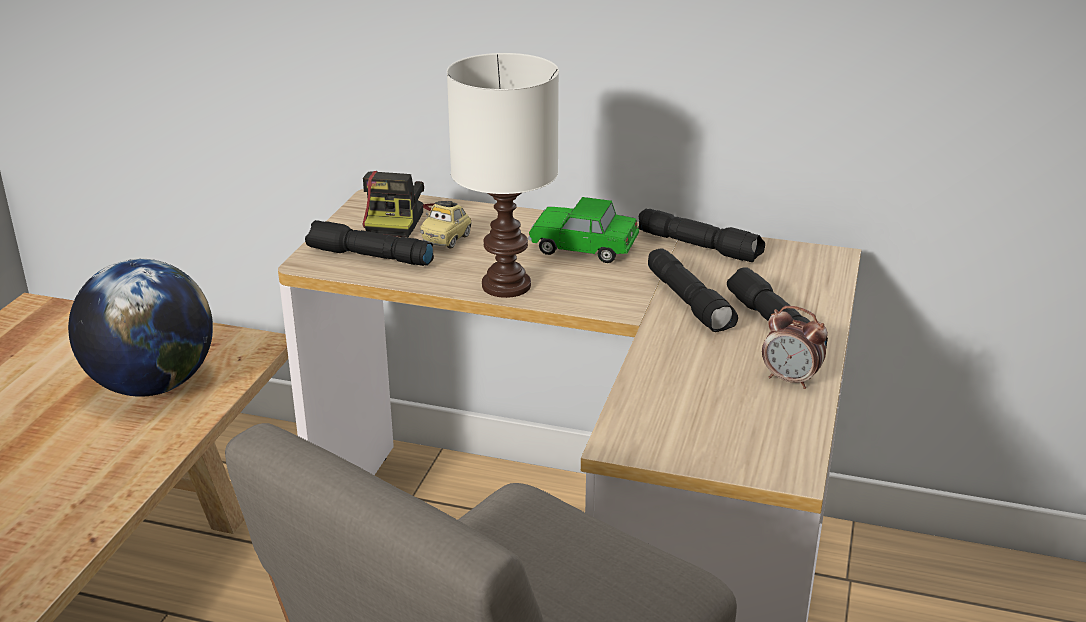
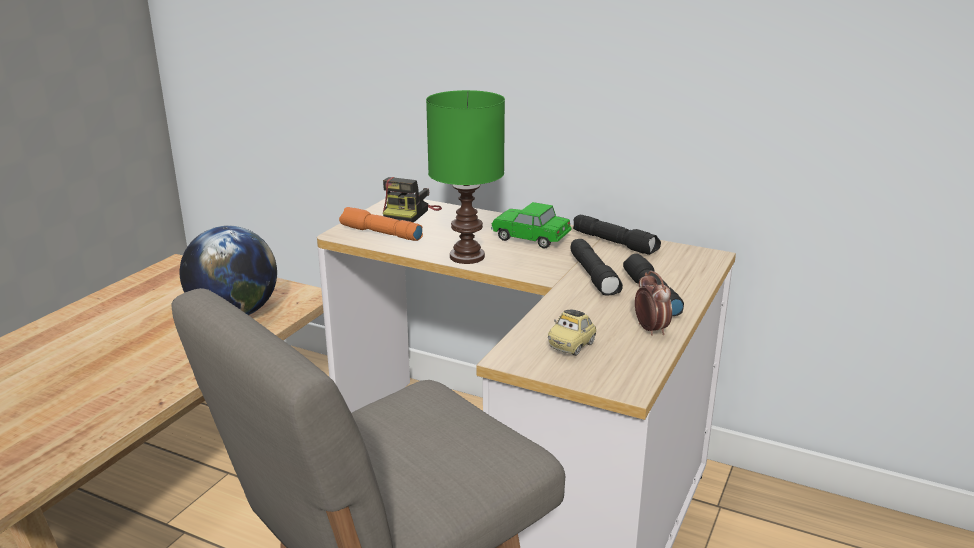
camera: 10 degrees right, 5 degrees down
(369, 257) = (380, 233): black flashlight -> orange flashlight
(447, 240) = (437, 227): toy car -> toy car (572, 346)
(505, 287) = (466, 257): white table lamp -> green table lamp
(790, 380) = (650, 330): alarm clock -> alarm clock turned 150 degrees counterclockwise

